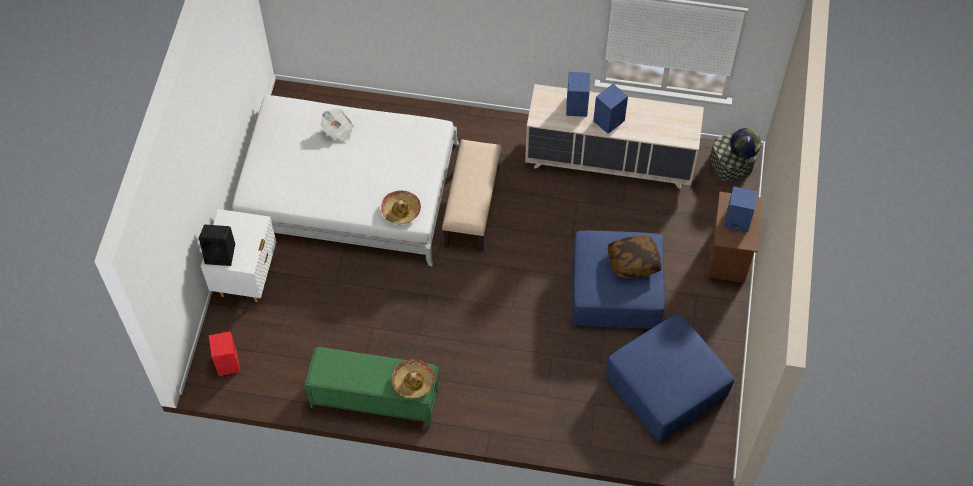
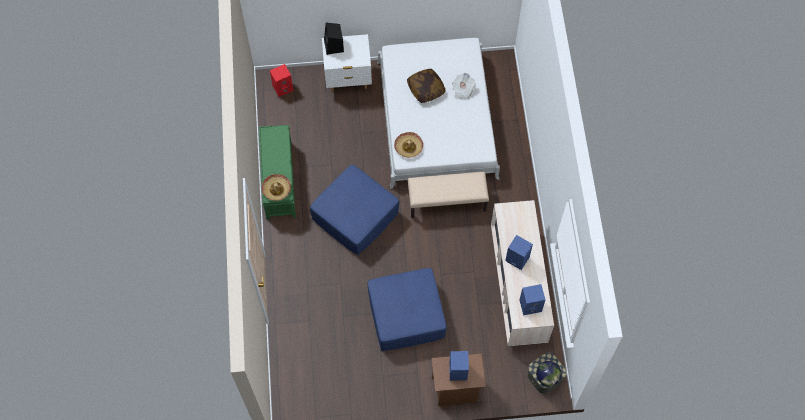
camera: 75 degrees right, 5 degrees up
(576, 106) = (523, 233): blue speaker -> blue speaker (531, 305)
(633, 262) = (413, 311): pillow -> pillow (426, 89)
(666, 386) = (335, 366): blue ottoman -> blue ottoman (355, 216)

